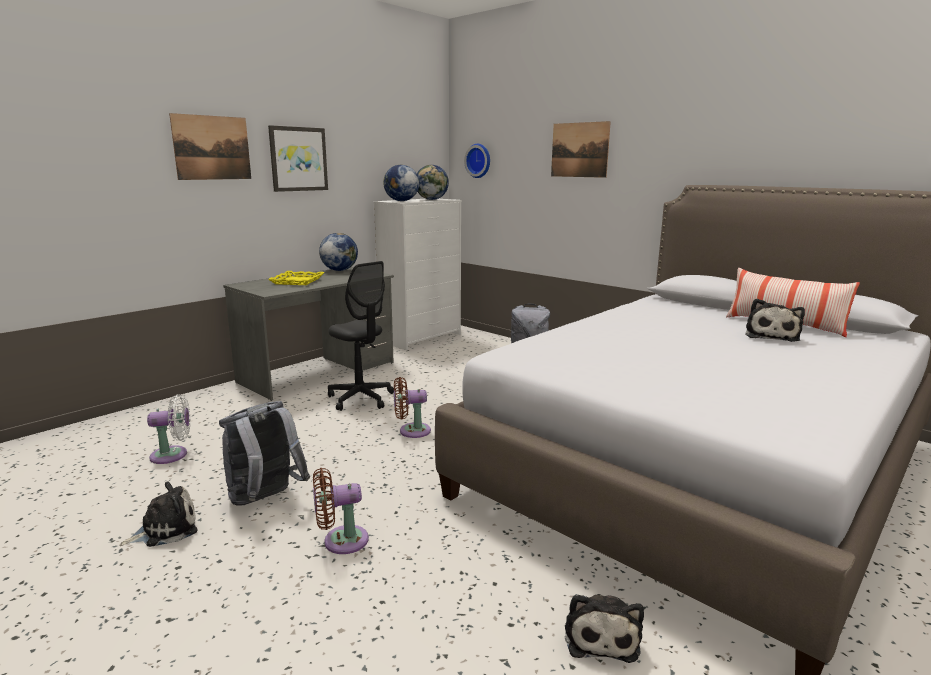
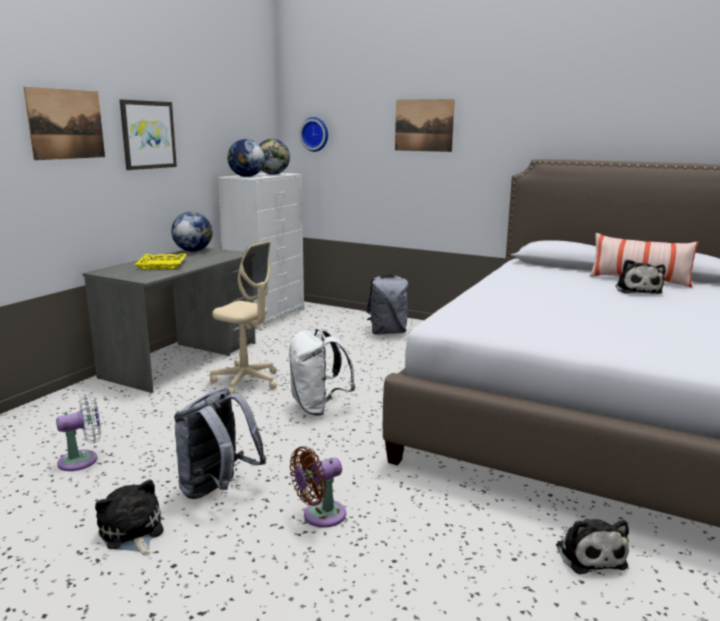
camera: 15 degrees left, 0 degrees up
(165, 529) = (132, 533): plush toy -> plush toy turned 75 degrees counterclockwise
(361, 398) = (246, 381): black office chair -> beige office chair
(411, 431) = (318, 407): brown fan -> white backpack

